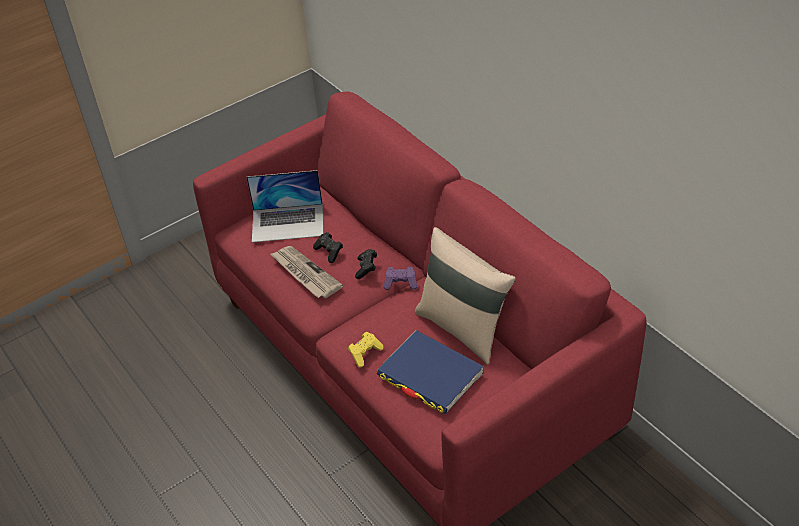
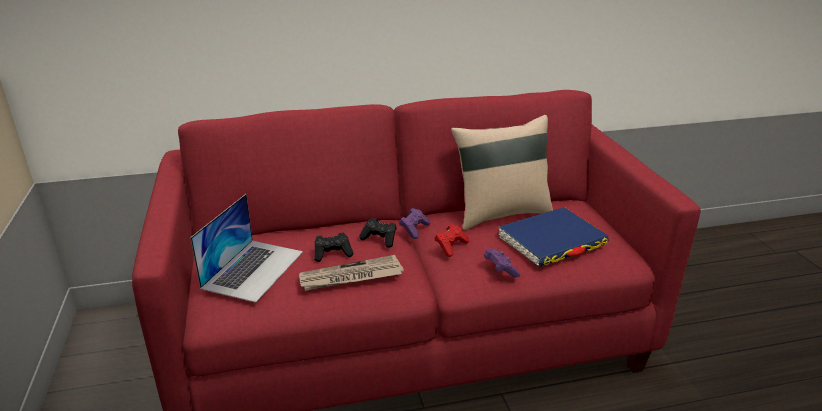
camera: 70 degrees left, 15 degrees down
(365, 353) = (500, 269): yellow game controller -> purple game controller
(384, 313) = (451, 246): none -> red game controller

